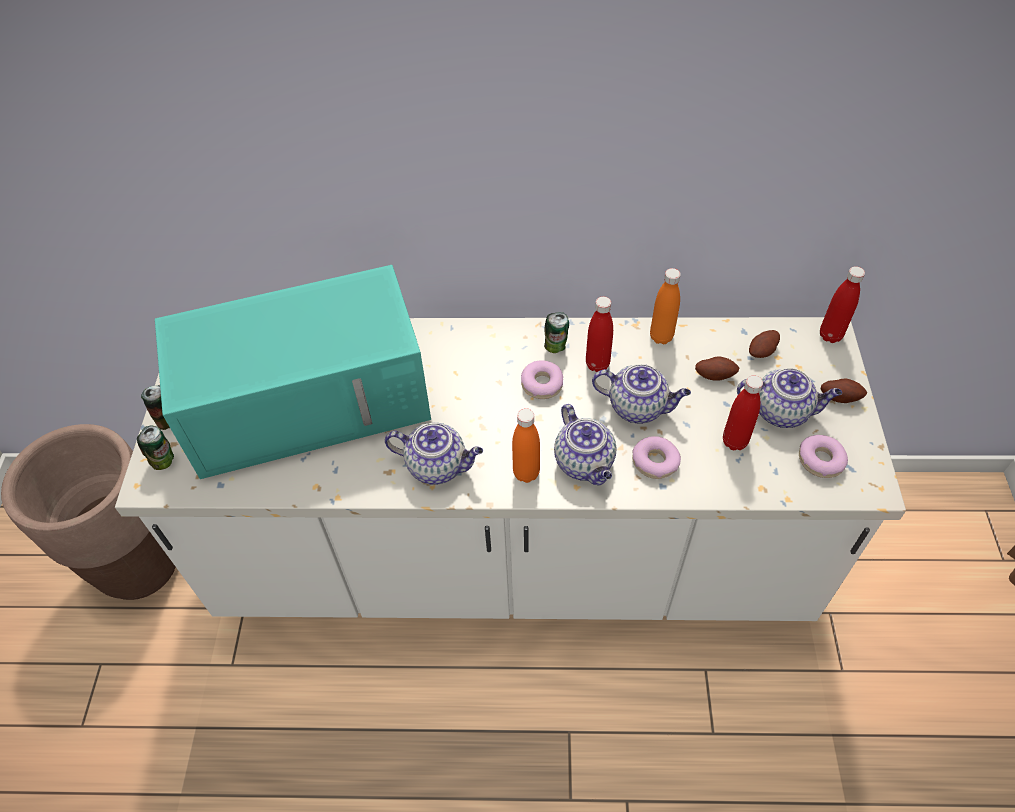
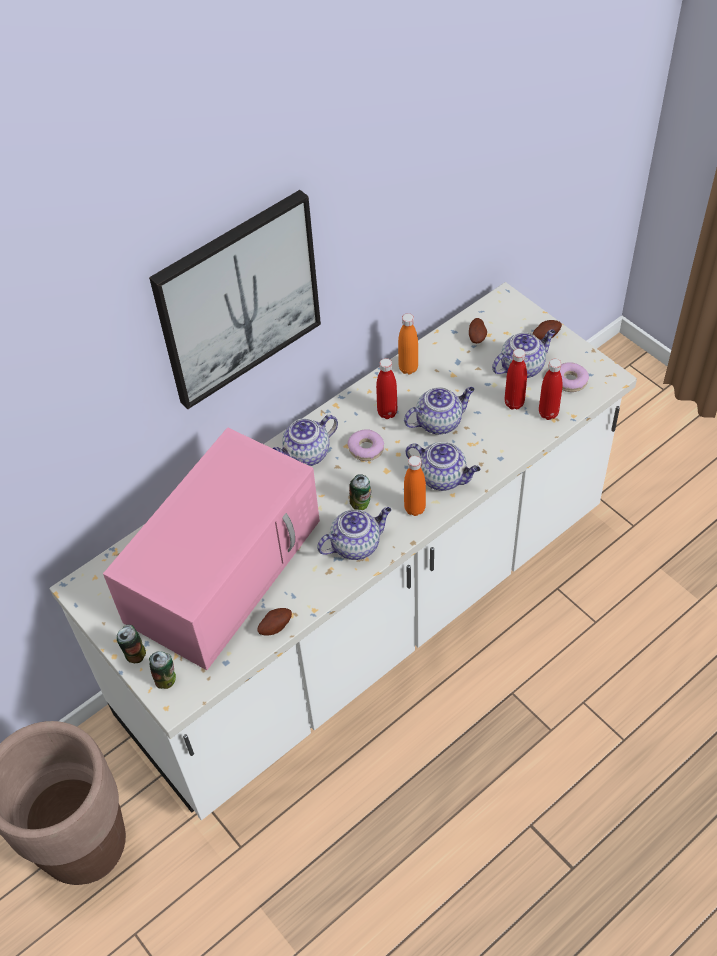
camera: 40 degrees left, 0 degrees up
(312, 401) = (224, 567): turquoise microwave -> pink microwave
(449, 123) = (238, 299): none -> picture
(484, 352) = (306, 455): none -> teapot
(556, 347) = (349, 419): can -> can (361, 503)
(655, 462) = (482, 447): donut -> none
(714, 375) = (463, 370): potato -> potato (275, 626)
(830, 335) = (505, 301): red bottle -> red bottle (548, 413)

